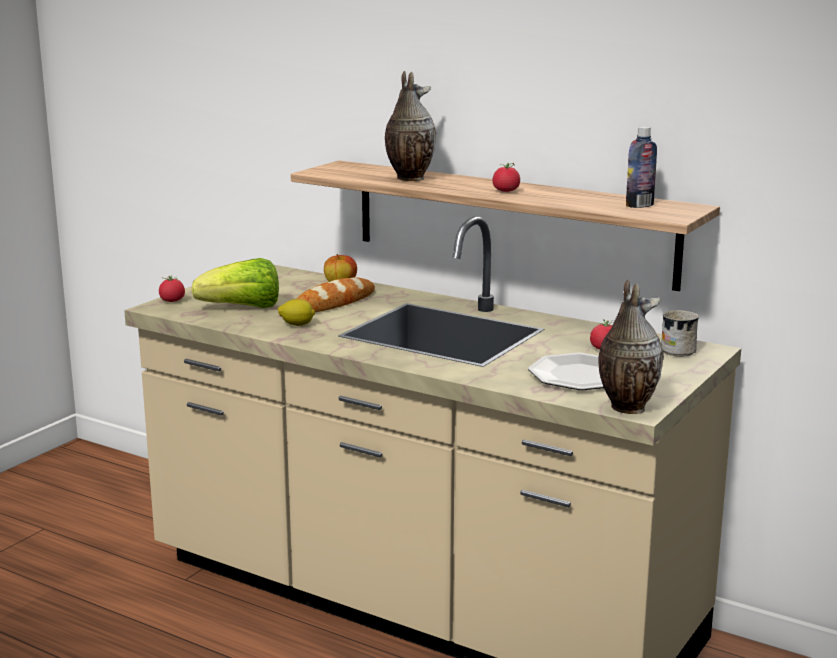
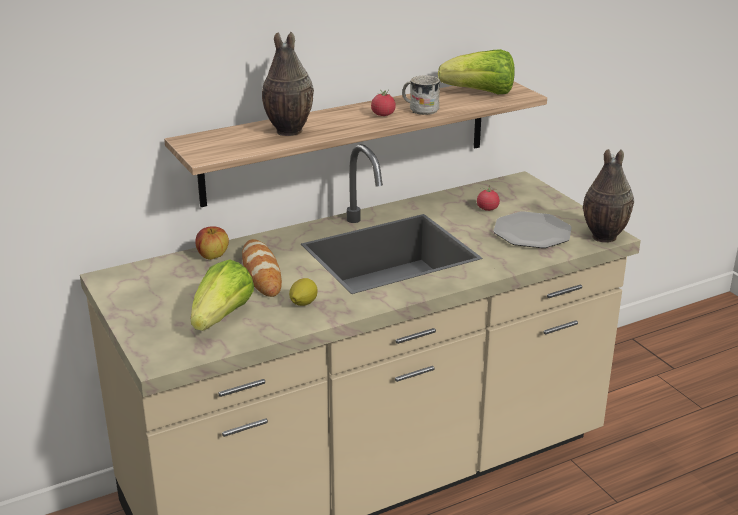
camera: 60 degrees left, 10 degrees up
(172, 301) = (149, 348): tomato -> none
(639, 205) = (480, 93): bottle -> lettuce
(677, 349) = (511, 188): white mug -> white mug (420, 109)

